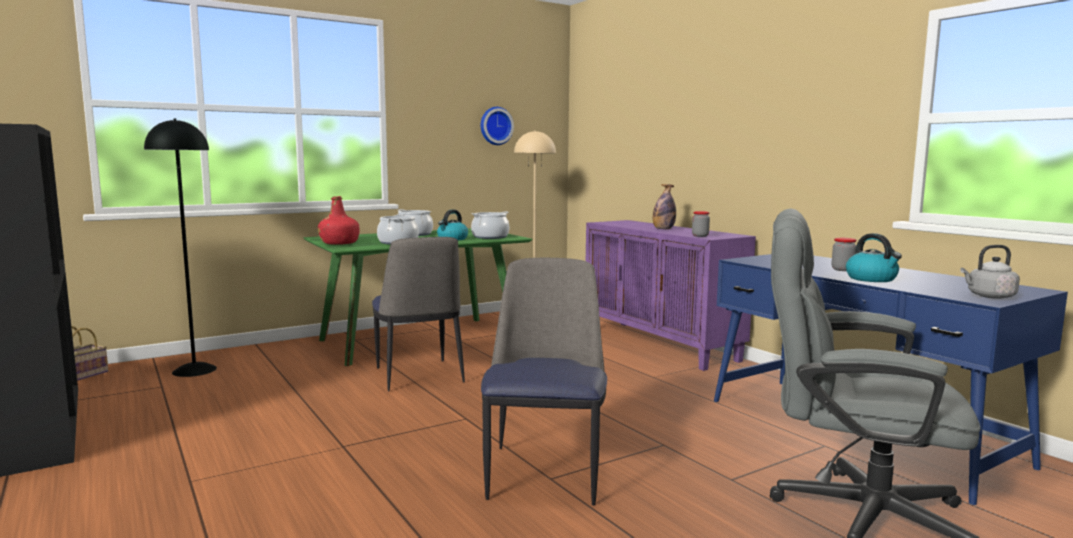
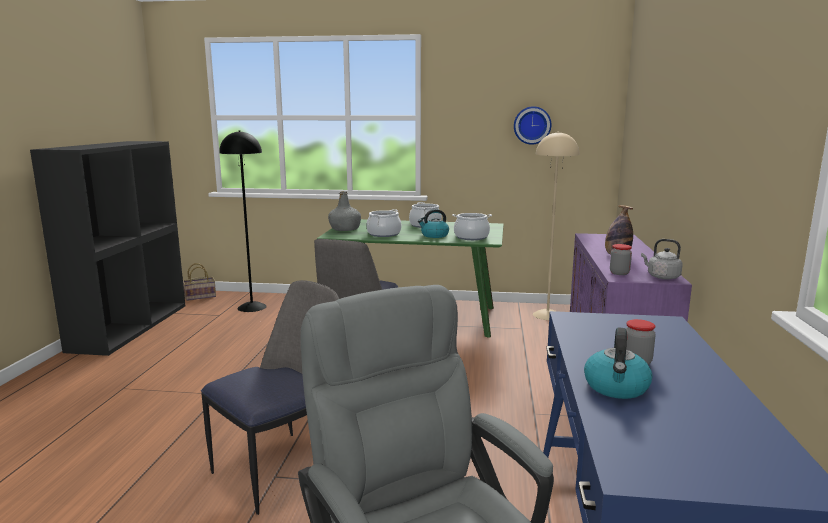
camera: 40 degrees right, 5 degrees up
(339, 243) = (345, 229): red bottle -> grey bottle
(989, 296) = (666, 470): grey kettle -> grey kettle (661, 277)

